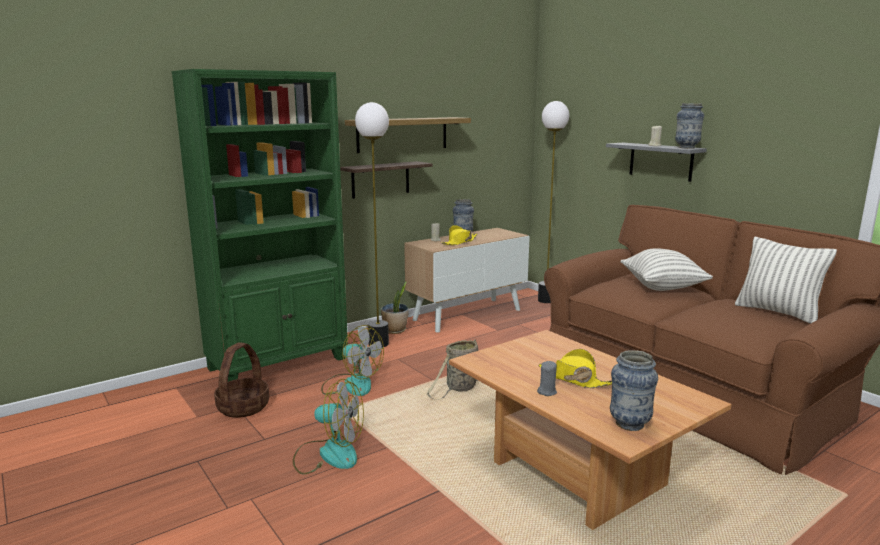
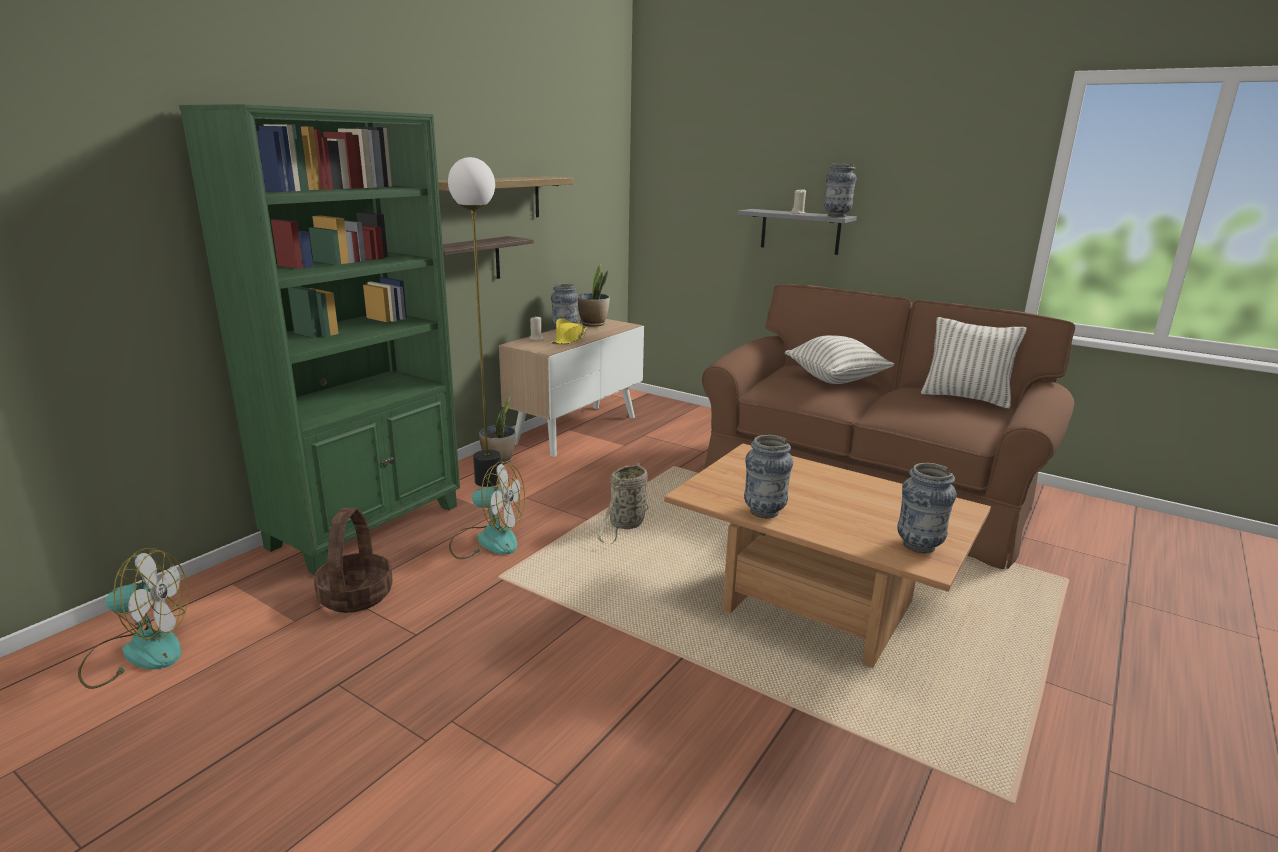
camera: 20 degrees left, 5 degrees up
(328, 454) = (517, 639): fan -> fan (138, 652)
(489, 232) = (593, 324): none -> potted plant
(517, 381) = (764, 512): none -> vase
(546, 300) = (657, 402): floor lamp -> none
(547, 392) = (806, 521): grey candle -> none
(574, 379) = (822, 501): yellow hat -> none

